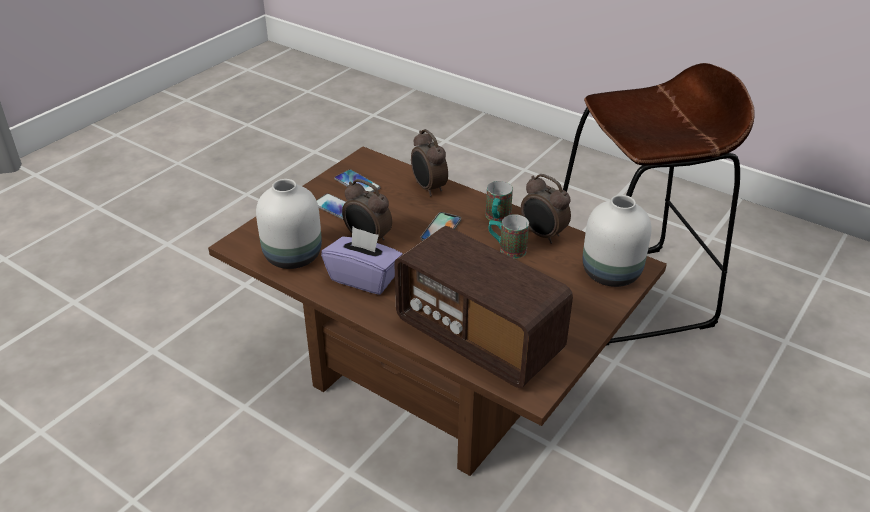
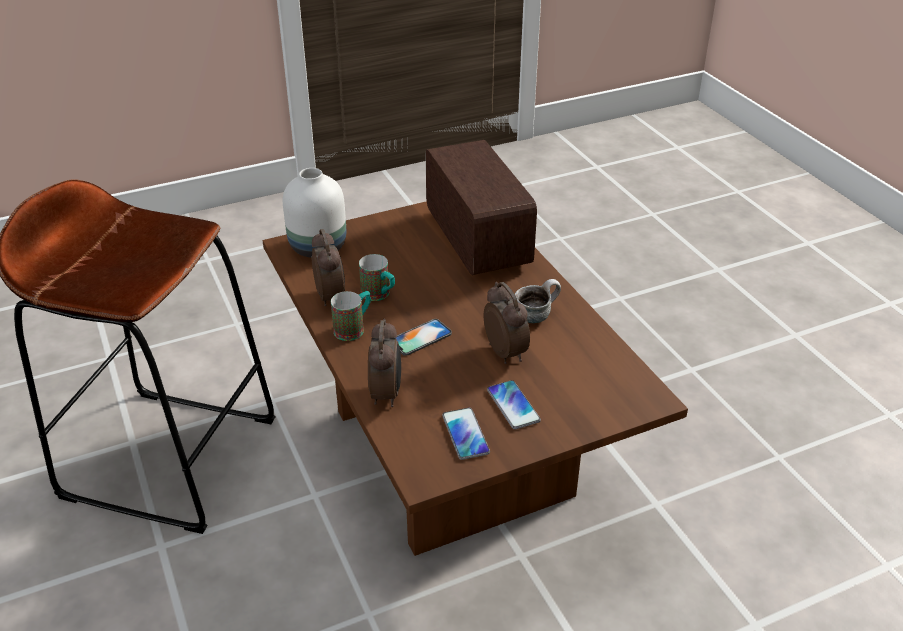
camera: 150 degrees left, 0 degrees up
(293, 255) = (594, 363): white vase -> none
(364, 278) = (536, 315): purple tissue box -> mug

